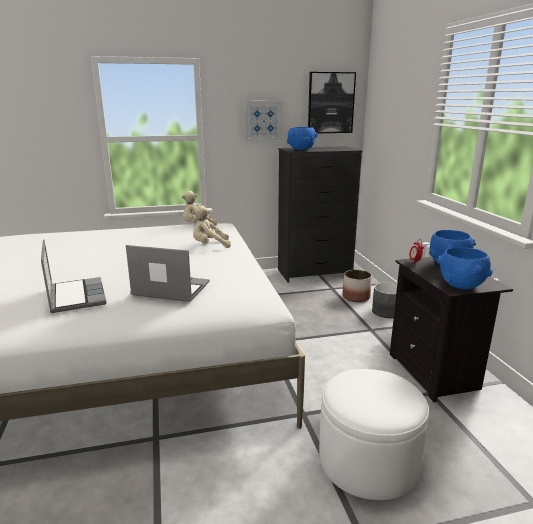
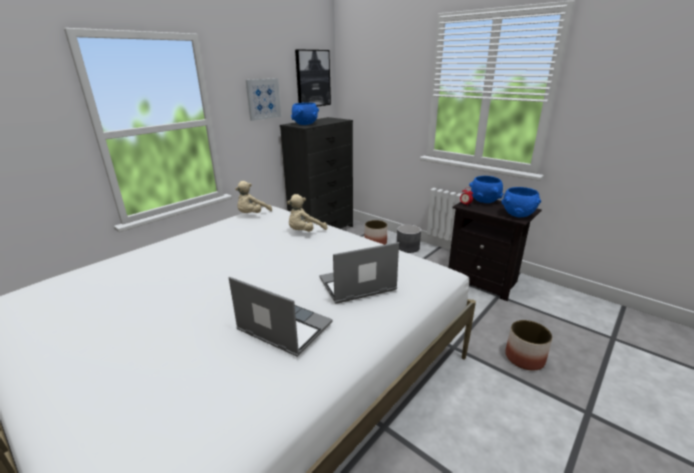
camera: 35 degrees left, 5 degrees up
(368, 460) = (525, 358): white ottoman -> planter

